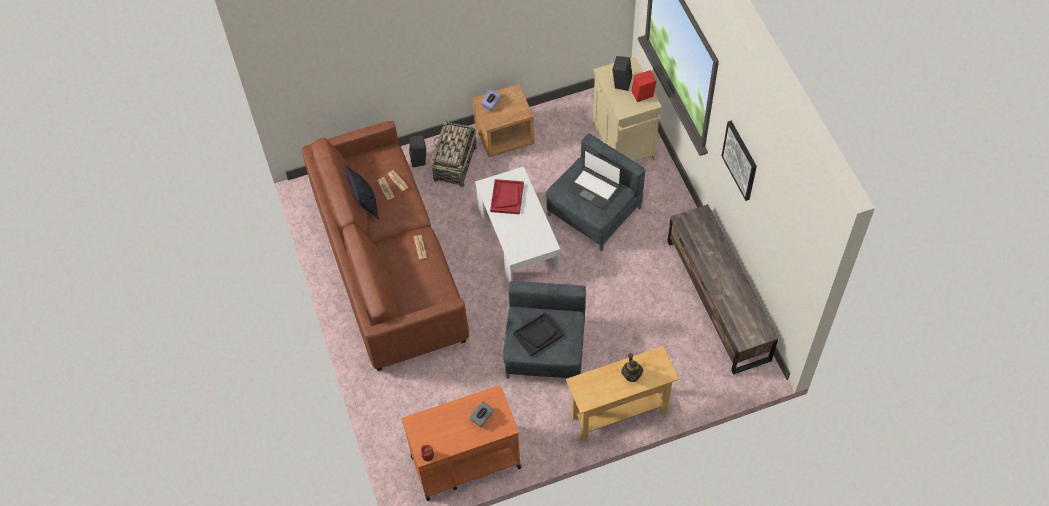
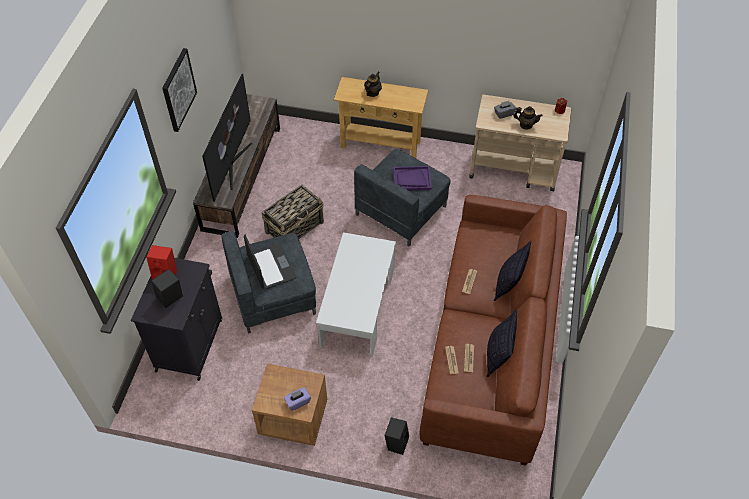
camera: 150 degrees left, 5 degrees down
(387, 264) = (508, 284): none -> pillow
(452, 415) = (526, 125): none -> teapot
(455, 164) = (364, 416): basket -> basket (295, 227)
(464, 461) = (514, 169): orange cart -> beige cart
(507, 197) = (354, 300): red tray -> none
(538, 334) = (411, 179): black tray -> purple tray
(624, 143) = (190, 343): beige cabinet -> black cabinet
(710, 256) = (232, 164): none -> television

